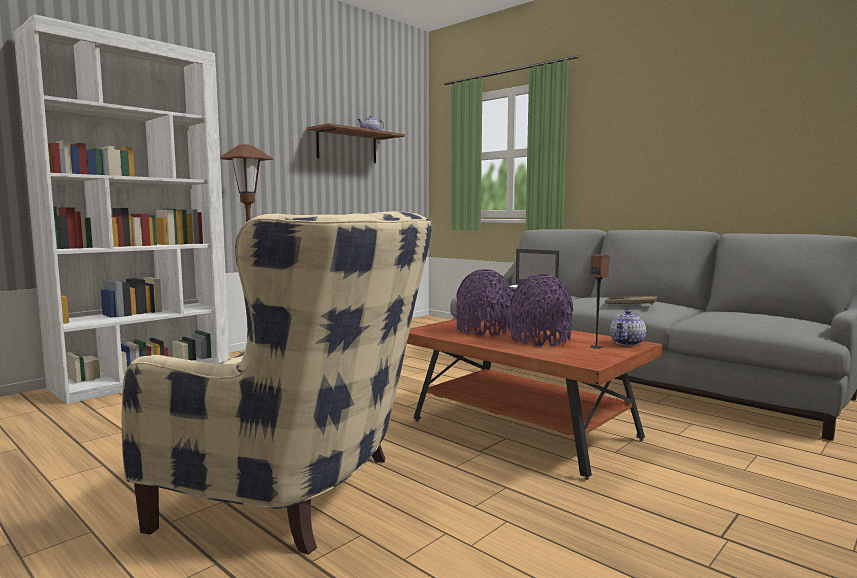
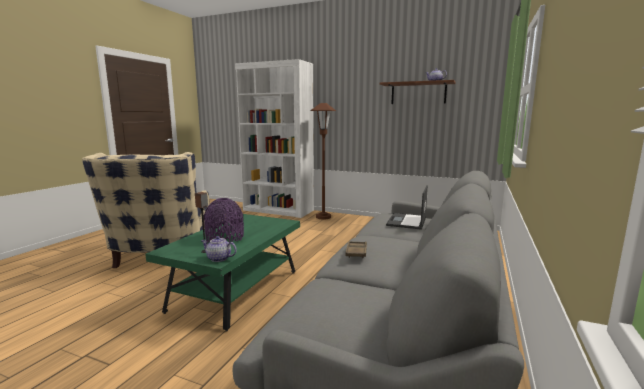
camera: 70 degrees right, 5 degrees up
(484, 330) = (249, 226): purple vase -> none
(522, 430) = (236, 290): brown coffee table -> green coffee table

